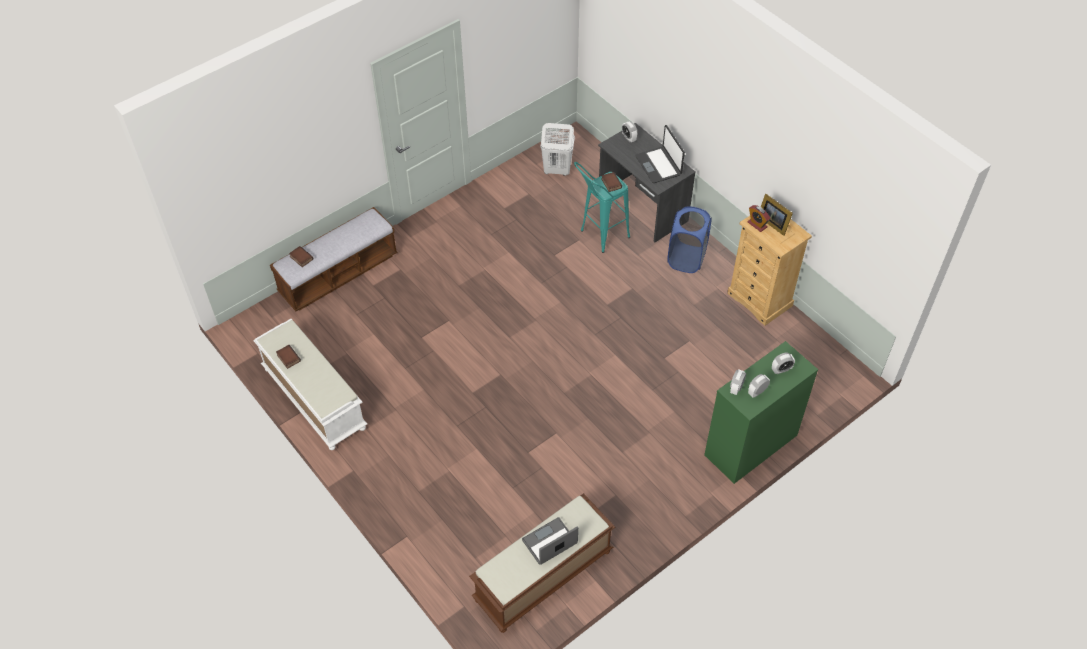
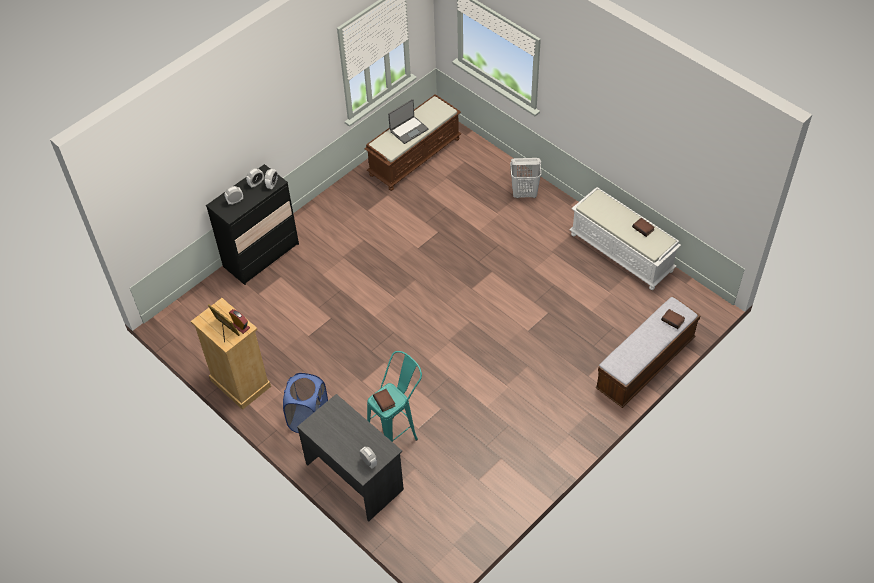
camera: 175 degrees right, 0 degrees up
(556, 170) = (452, 515): white laundry basket -> white laundry basket (524, 193)
(659, 165) = (335, 429): laptop -> none
(750, 445) = (261, 255): green dresser -> black dresser

